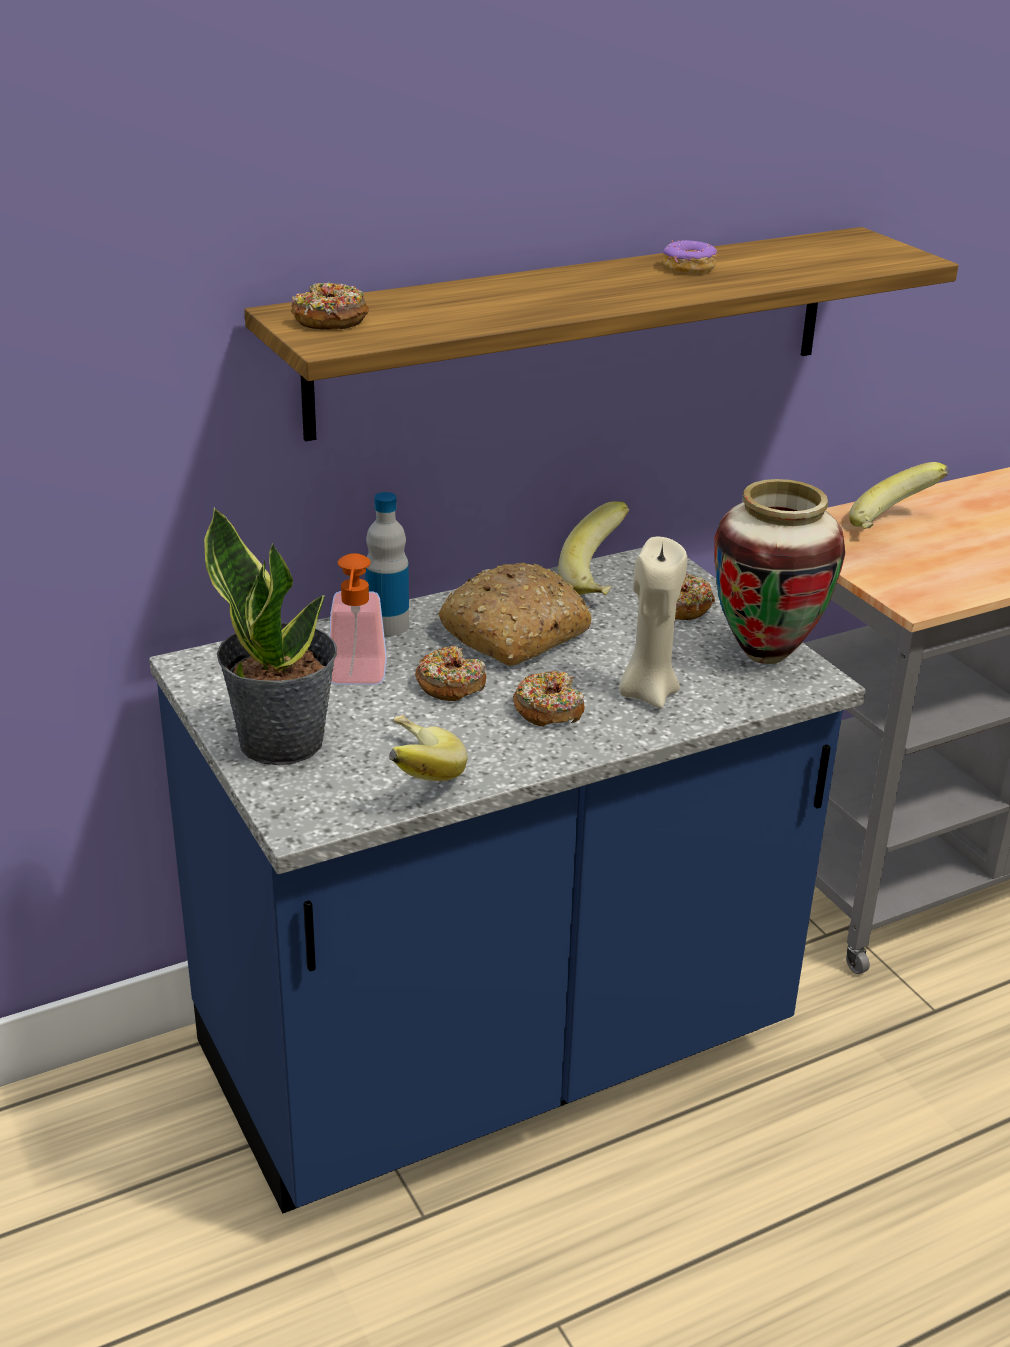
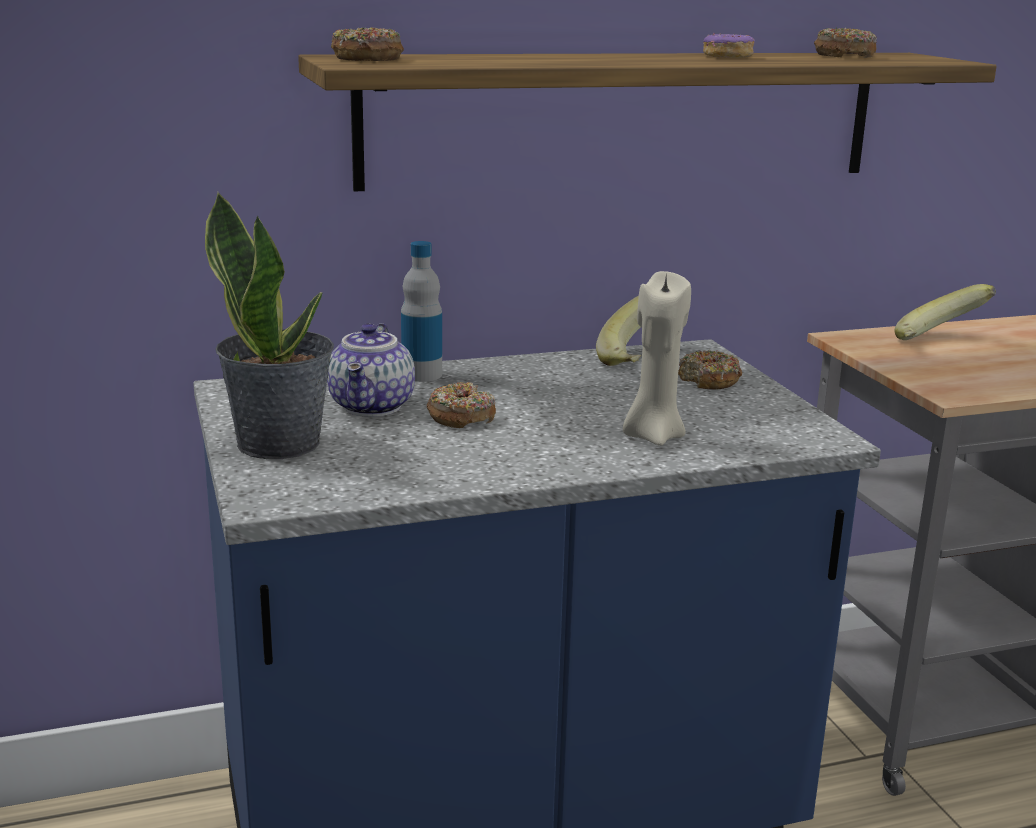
camera: 10 degrees right, 10 degrees down
(356, 679) = (373, 407): soap dispenser -> teapot
(412, 776) = (391, 477): banana -> none
(515, 632) = (540, 387): bread -> none
(548, 710) = (548, 440): donut -> donut (843, 55)
(765, 654) = (783, 417): vase -> none

